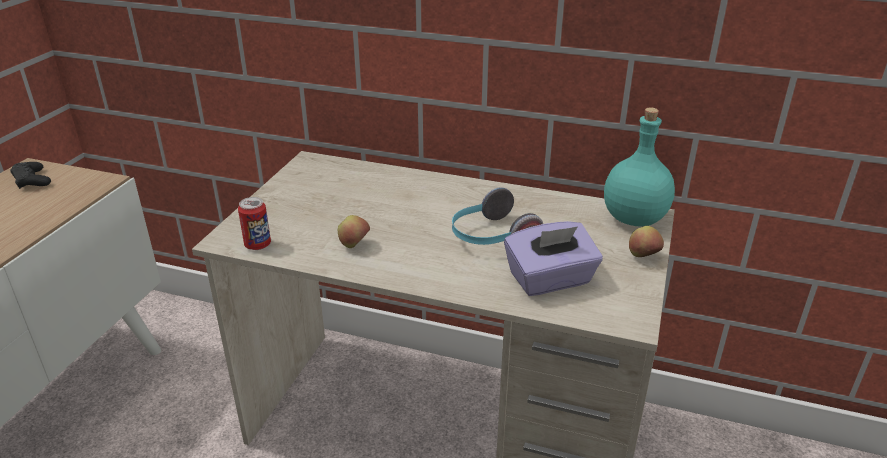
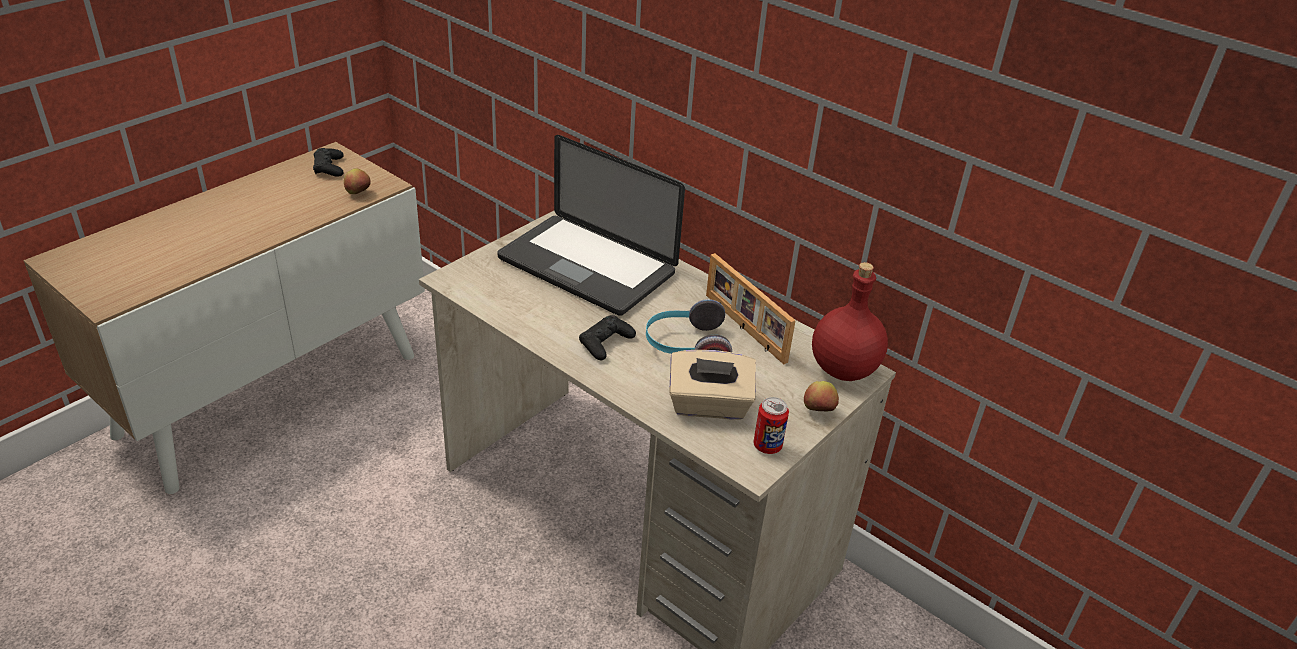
camera: 20 degrees right, 5 degrees up
(258, 245) = (474, 292): can -> can (767, 446)
(353, 196) = (586, 266): none -> laptop
(354, 245) = (556, 317): apple -> apple (358, 193)
(417, 254) = (605, 343): none -> black game controller
(528, 209) = (743, 328): none -> picture frame
(550, 280) = (709, 405): purple tissue box -> beige tissue box
(633, 218) = (843, 368): turquoise bottle -> red bottle

